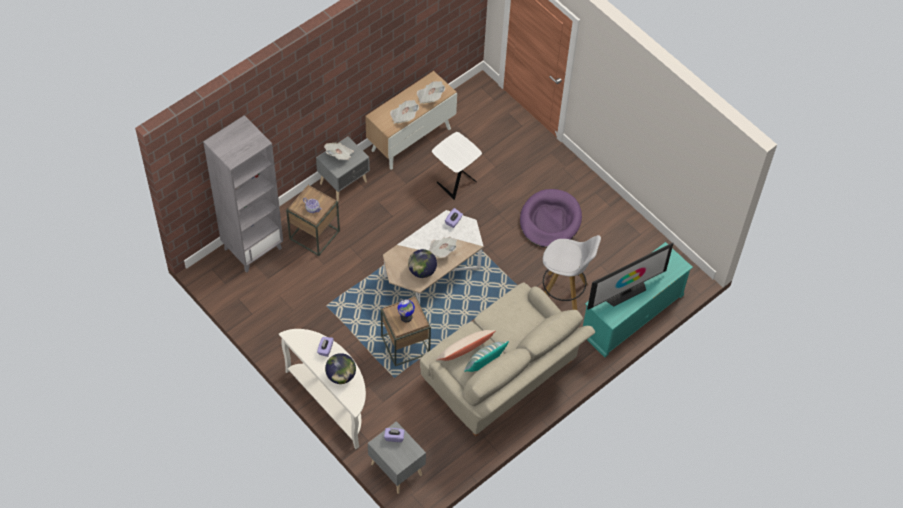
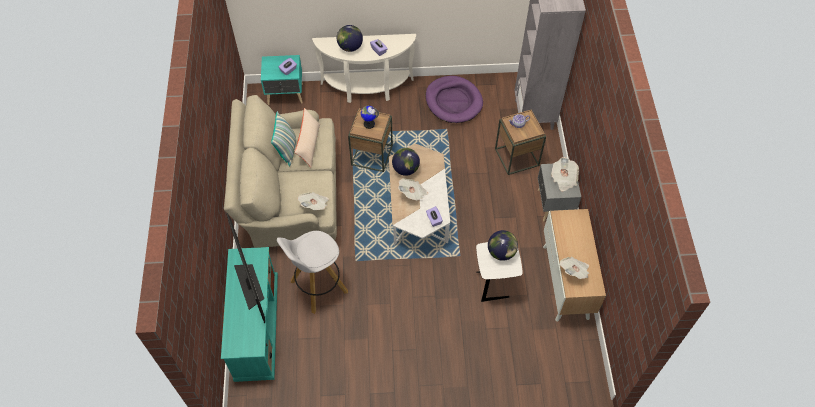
camera: 130 degrees right, 0 degrees up
(396, 468) = (286, 95): grey nightstand -> turquoise nightstand
(403, 116) = (566, 236): newspaper -> newspaper (315, 205)
(449, 153) = (501, 252): none -> globe
(550, 220) = (396, 331): purple dog bed -> purple dog bed (453, 101)
(625, 292) = (249, 284): television -> television turned 150 degrees clockwise

